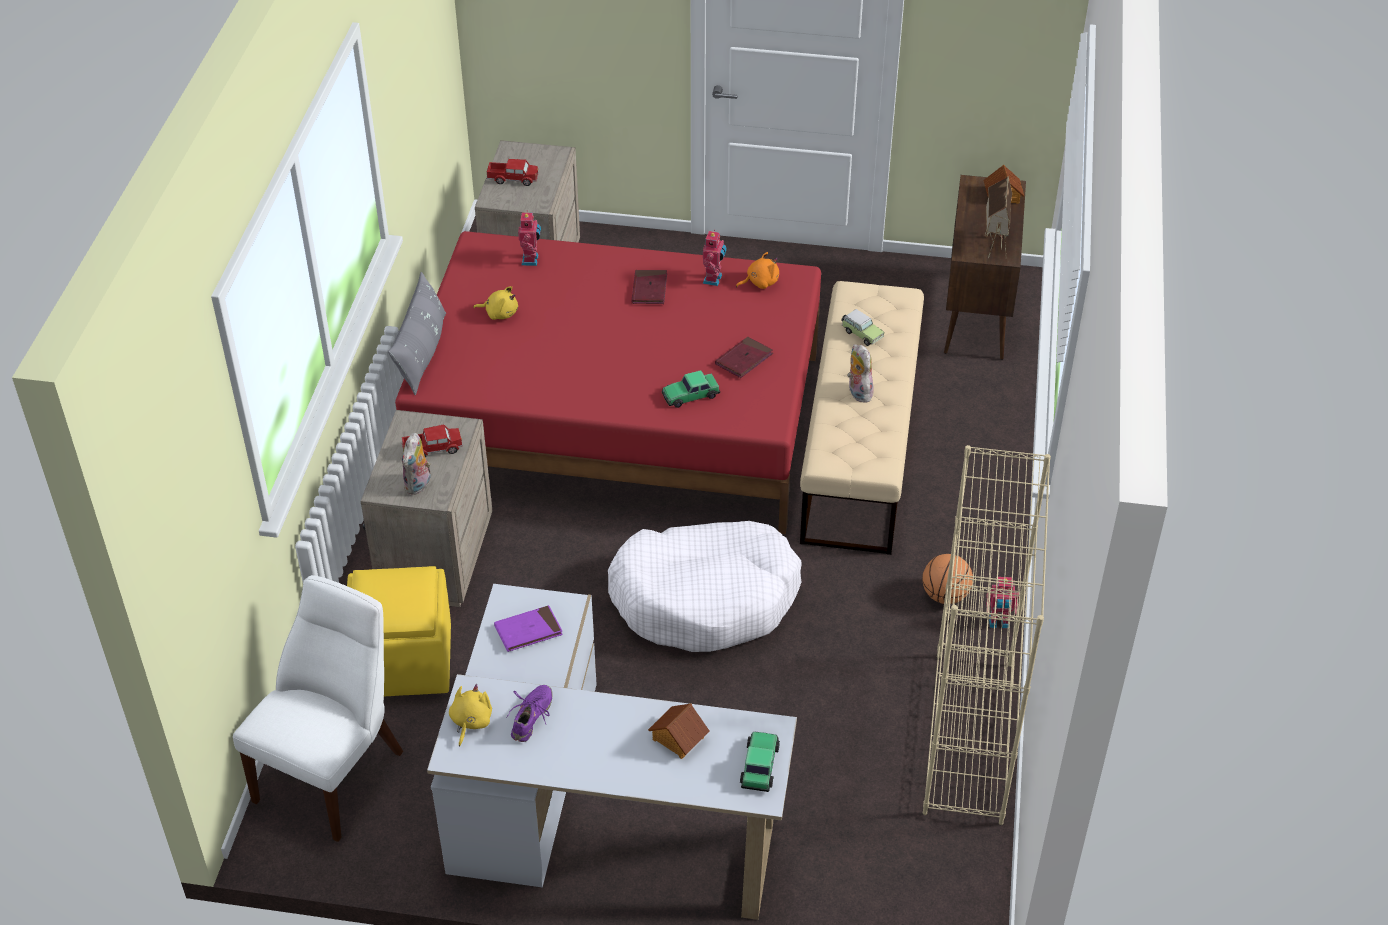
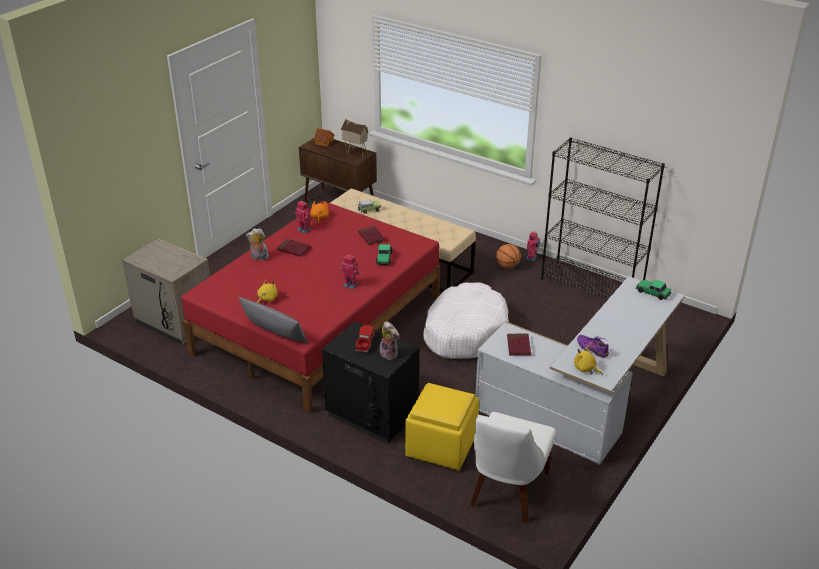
camera: 65 degrees left, 10 degrees down
(334, 771) = (507, 492): white chair -> white chair turned 120 degrees counterclockwise
(434, 557) = (371, 415): beige nightstand -> black nightstand
(513, 179) = (162, 263): toy truck -> none
(528, 631) = (518, 346): purple book -> red book
(531, 260) = (232, 278): toy robot -> toy robot (350, 284)
(678, 738) = (626, 310): toy house -> none
(858, 392) = (407, 222): plush toy -> plush toy (259, 258)
(969, 738) = (592, 285): beige bookcase -> black bookcase

